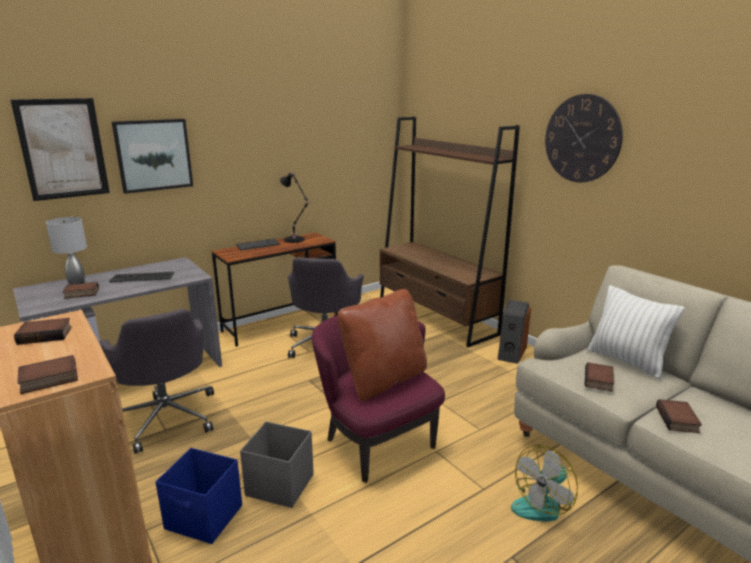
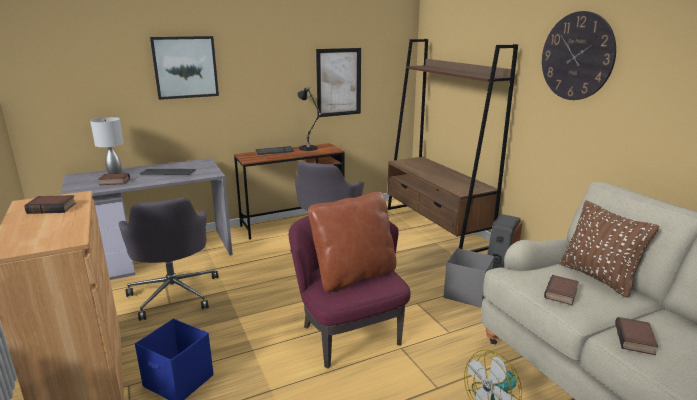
camera: 10 degrees right, 0 degrees up
(48, 380) = (34, 243): book -> none
(63, 149) = (108, 59): picture -> picture (339, 82)
(279, 485) = (250, 361): grey storage box -> grey storage box (466, 294)
(626, 361) = (598, 278): white pillow -> brown pillow

